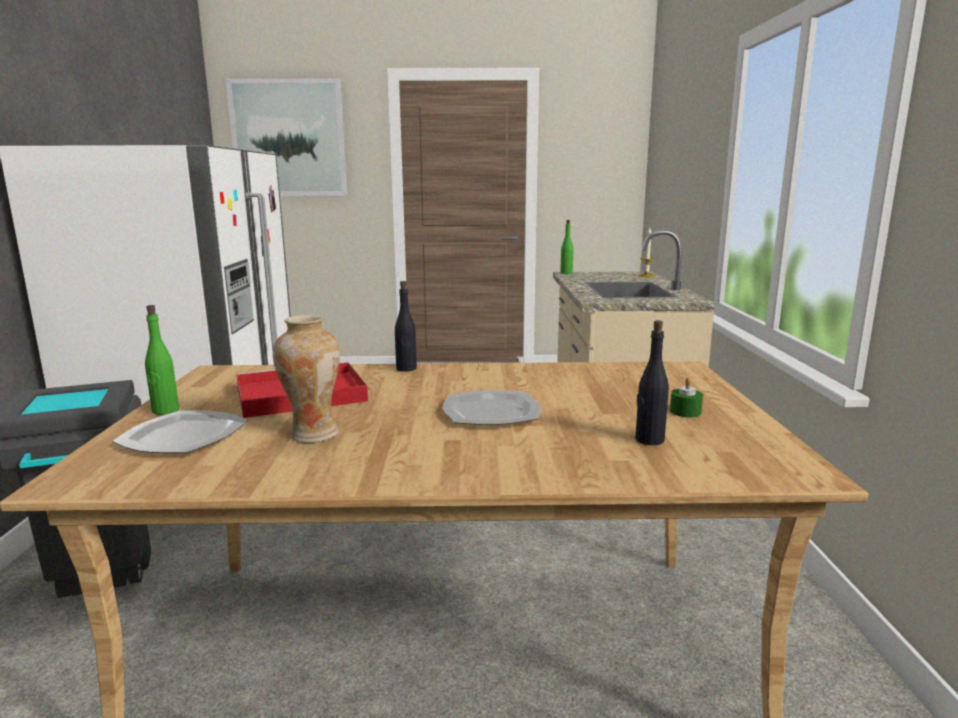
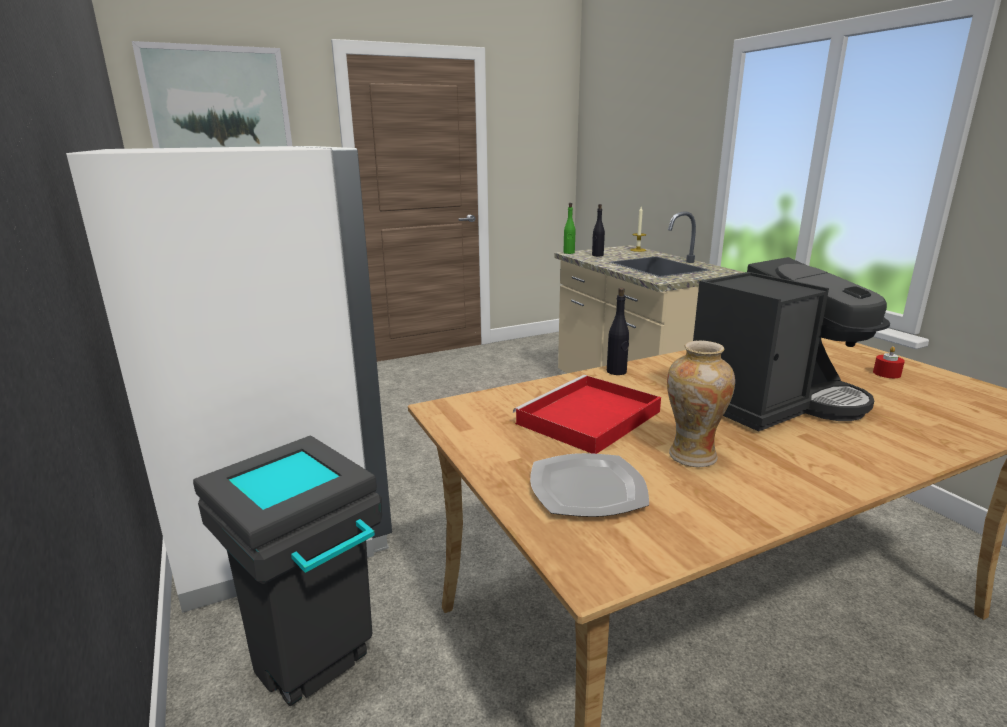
camera: 25 degrees left, 5 degrees up
(165, 411) = (501, 465): green bottle -> none
(492, 412) = (772, 401): plate -> coffee machine
(649, 440) = (916, 403): black bottle -> black bottle (597, 255)
(685, 412) = (886, 373): green candle -> red candle

